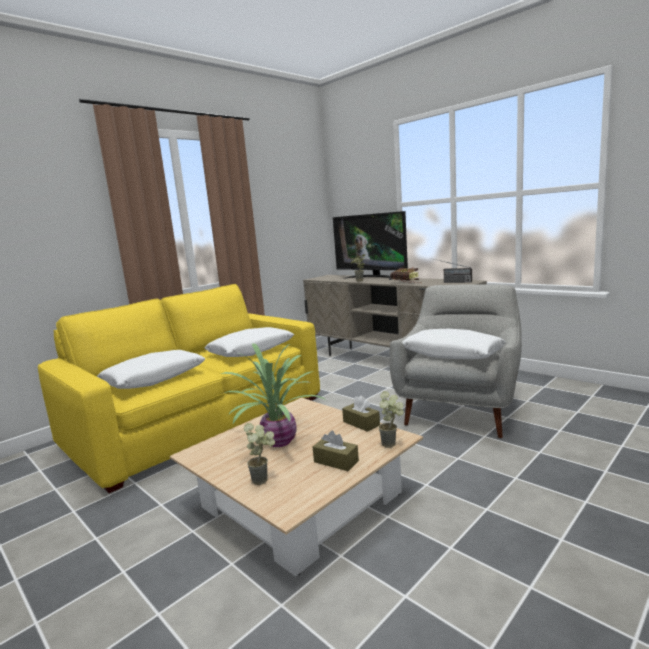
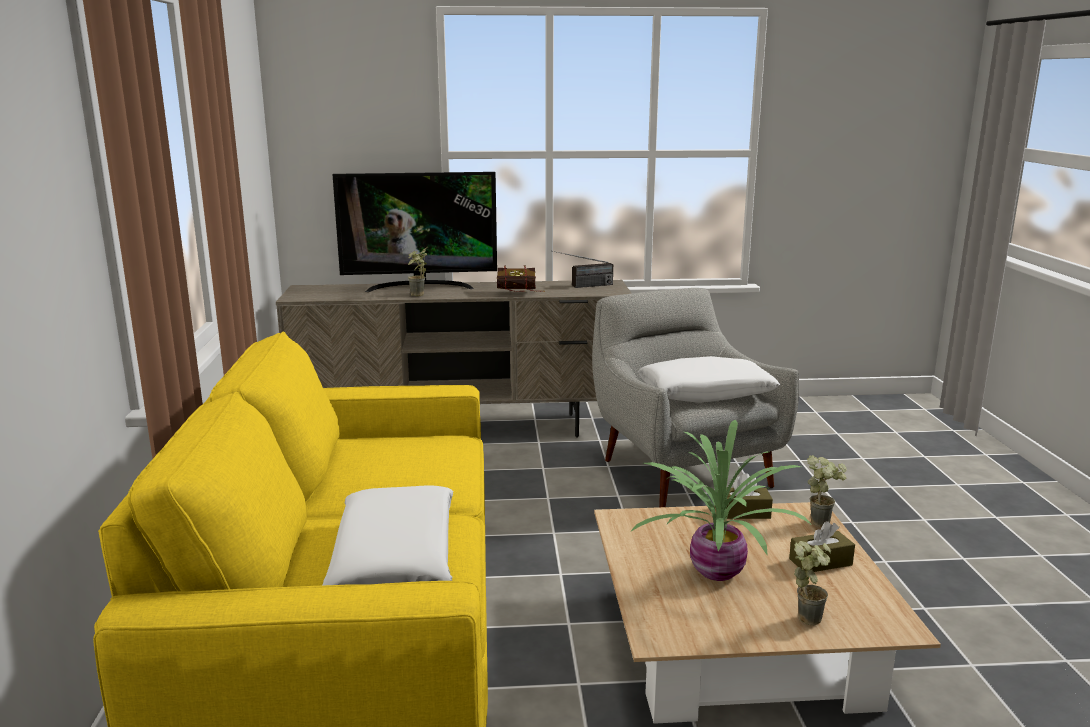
camera: 50 degrees left, 5 degrees up
(251, 350) = (425, 458): white pillow -> none

